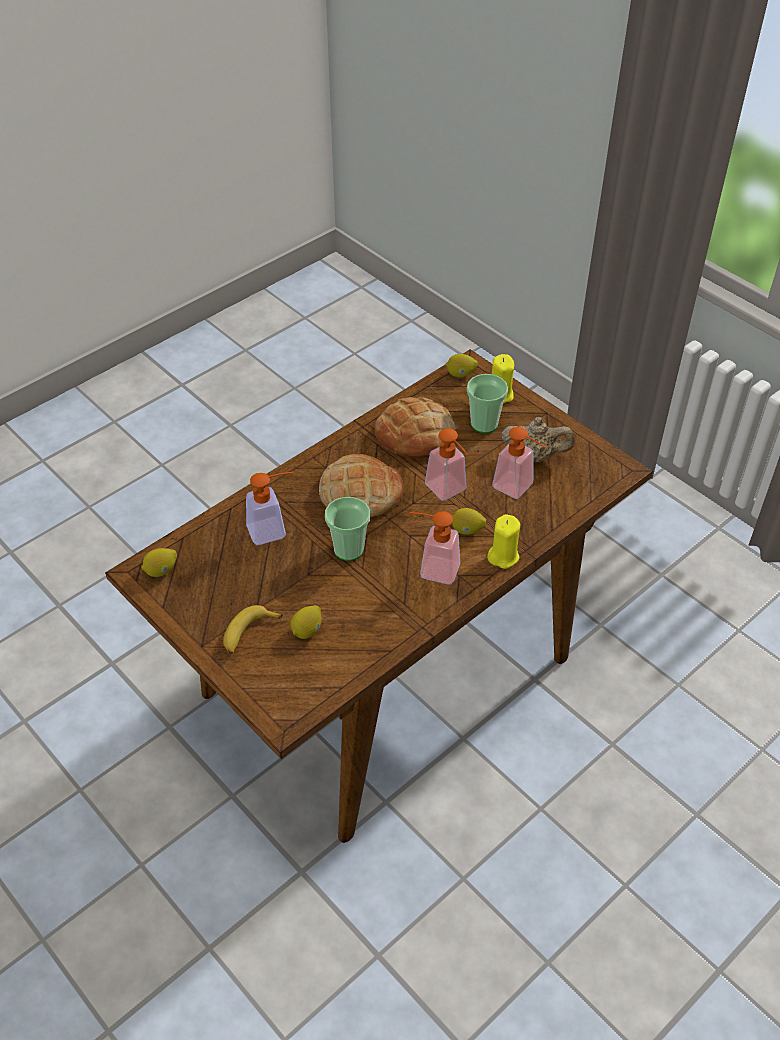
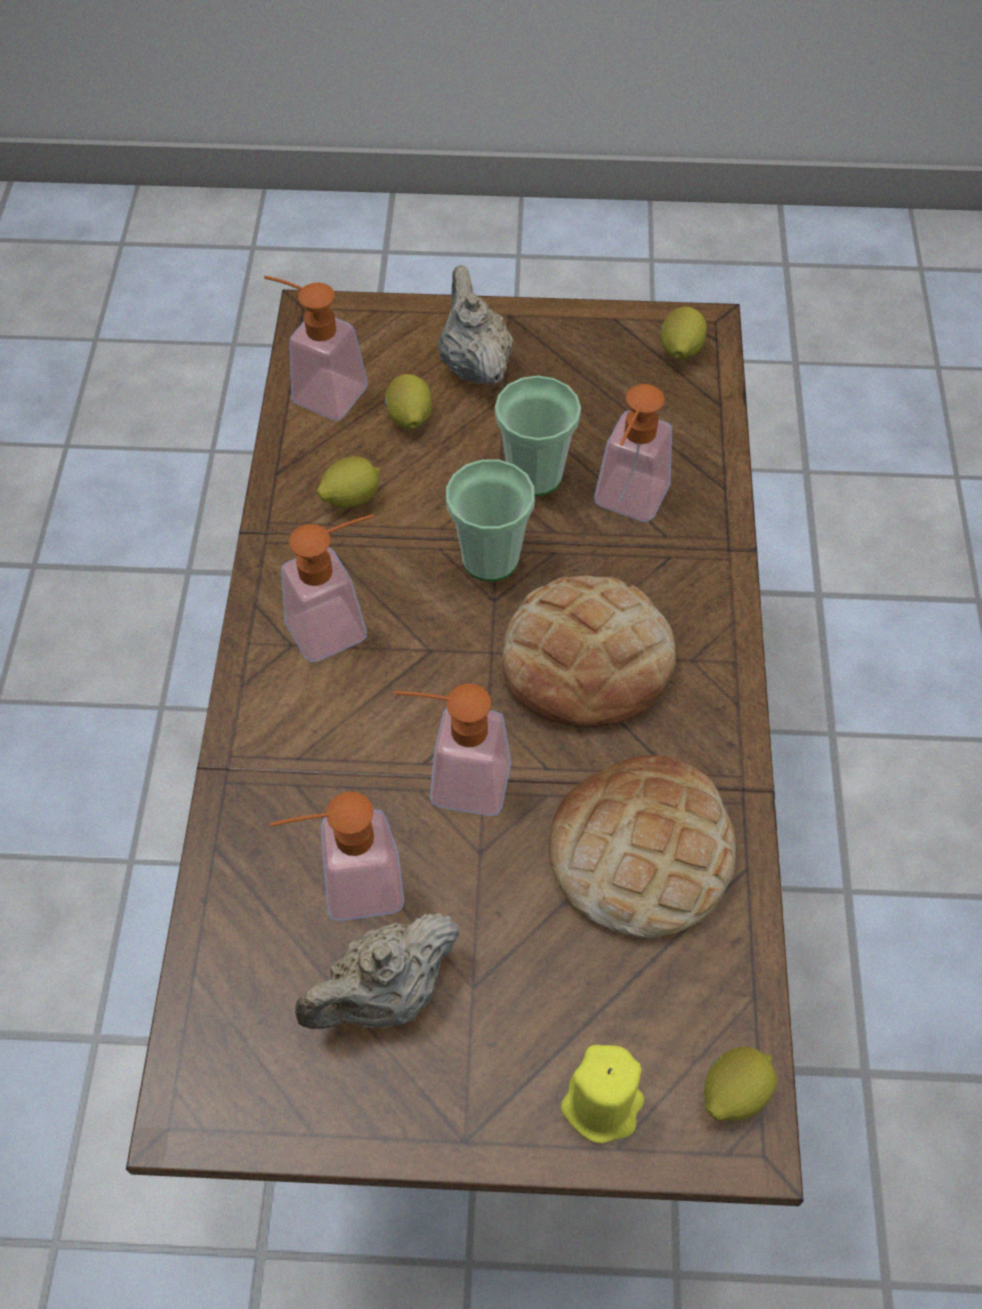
camera: 135 degrees right, 10 degrees up
(248, 634) = (474, 364): banana -> beige teapot
(328, 676) = (319, 390): none -> soap dispenser
(467, 530) = (353, 730): lemon -> lemon (351, 498)
(484, 424) = (551, 991): cup -> cup (535, 475)
(503, 556) = (253, 730): yellow candle -> none

